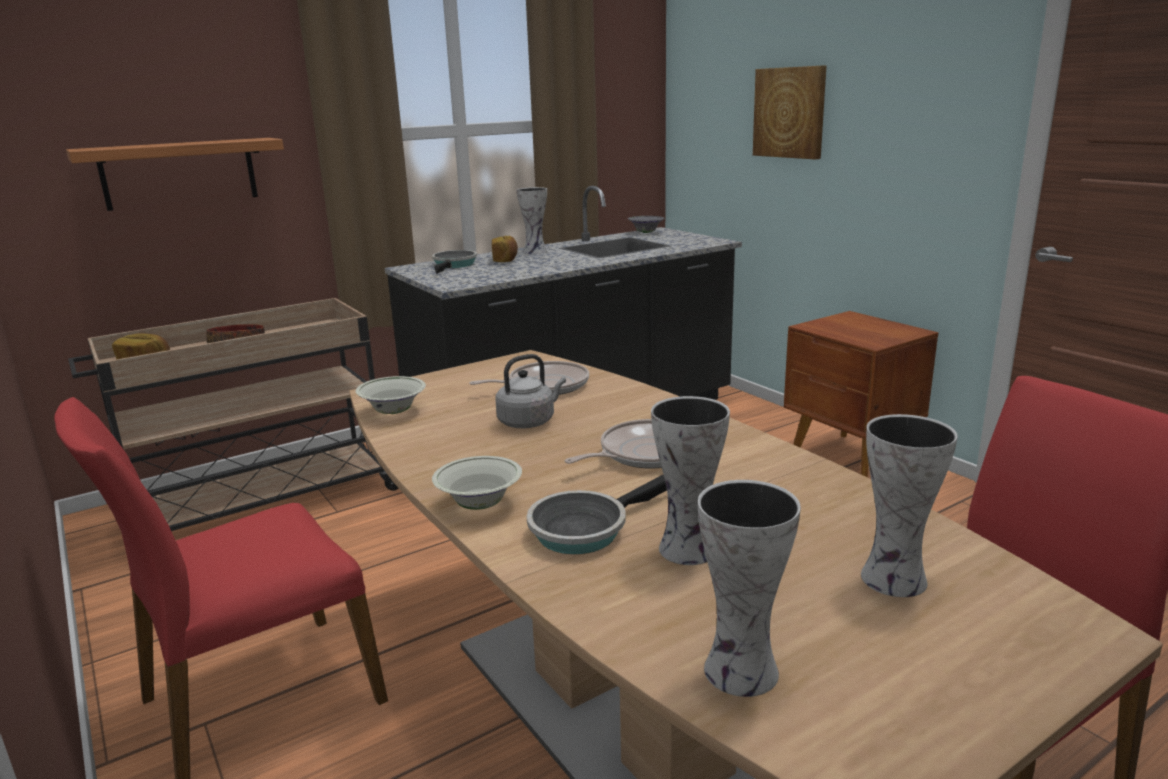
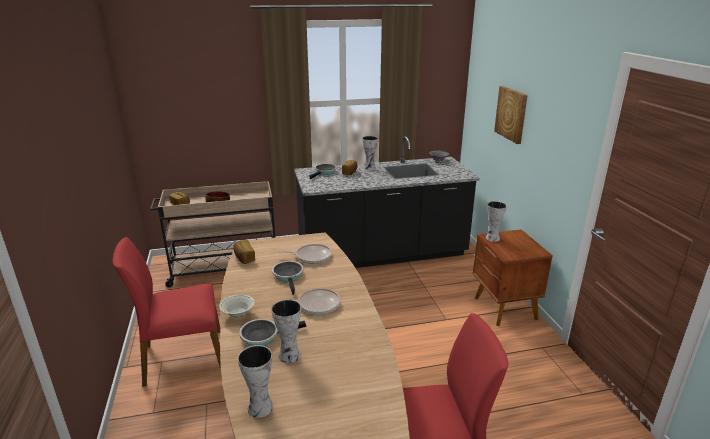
camera: 20 degrees right, 5 degrees up
(179, 173) = (208, 120): shelf -> none
(393, 412) = (244, 258): white bowl -> bread
(529, 421) = (288, 276): grey kettle -> frying pan
(891, 579) = (345, 390): vase -> vase (491, 238)

